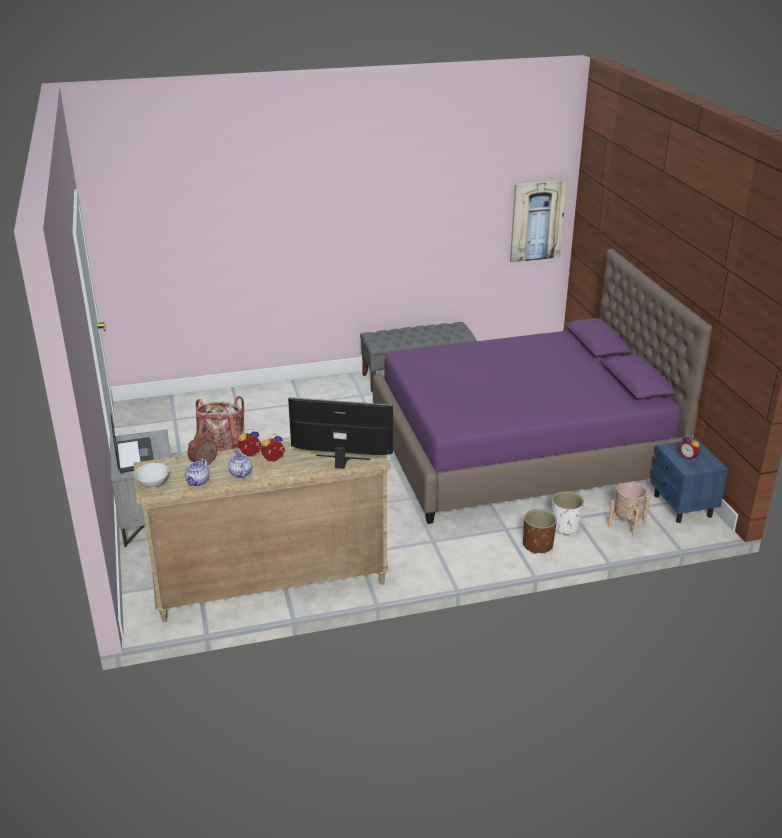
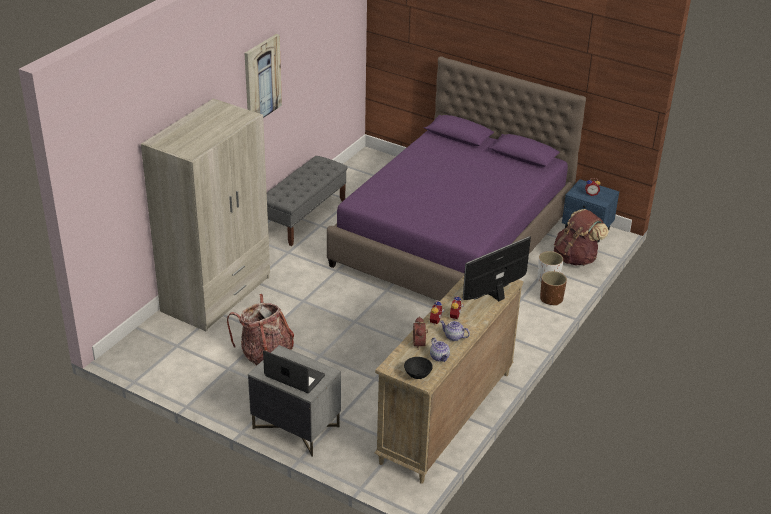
camera: 45 degrees left, 5 degrees up
(153, 485) = (417, 376): white bowl -> black bowl
(259, 399) = (217, 294): none -> beige wardrobe
(537, 221) = (348, 48): picture -> picture (262, 79)
(626, 524) = (576, 258): beige planter -> brown backpack

